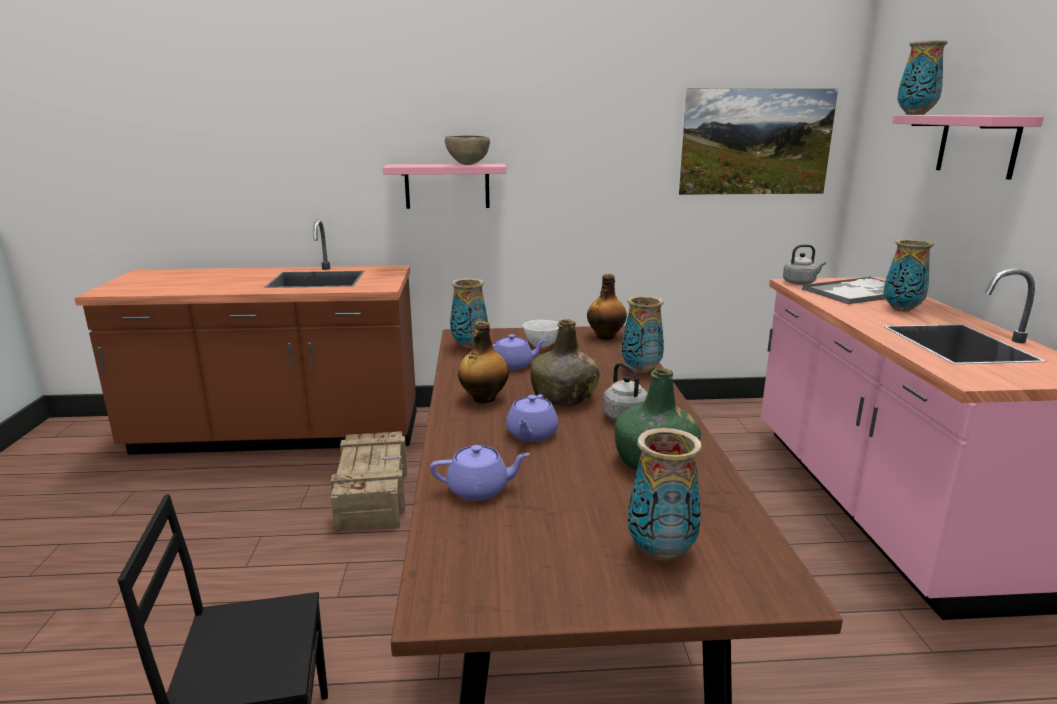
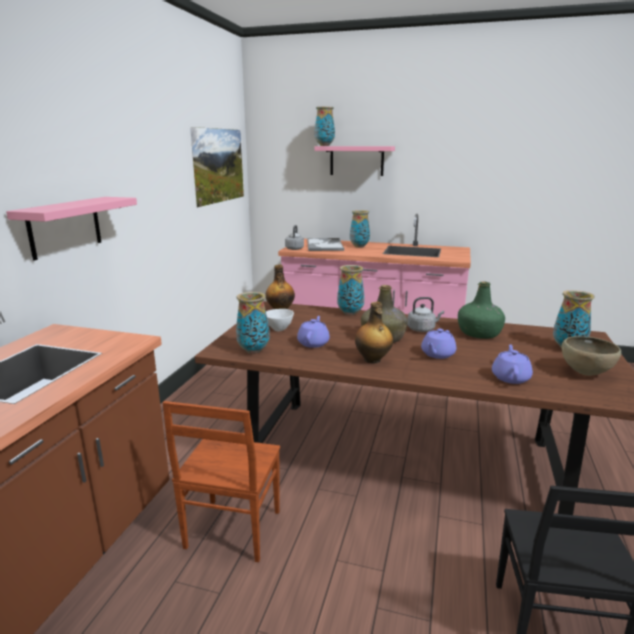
camera: 70 degrees left, 0 degrees up
(373, 494) = (231, 530): crate -> brown chair
(467, 165) = (97, 200): brown bowl -> brown bowl (586, 373)
(531, 434) = (437, 354): purple teapot -> purple teapot turned 90 degrees clockwise

